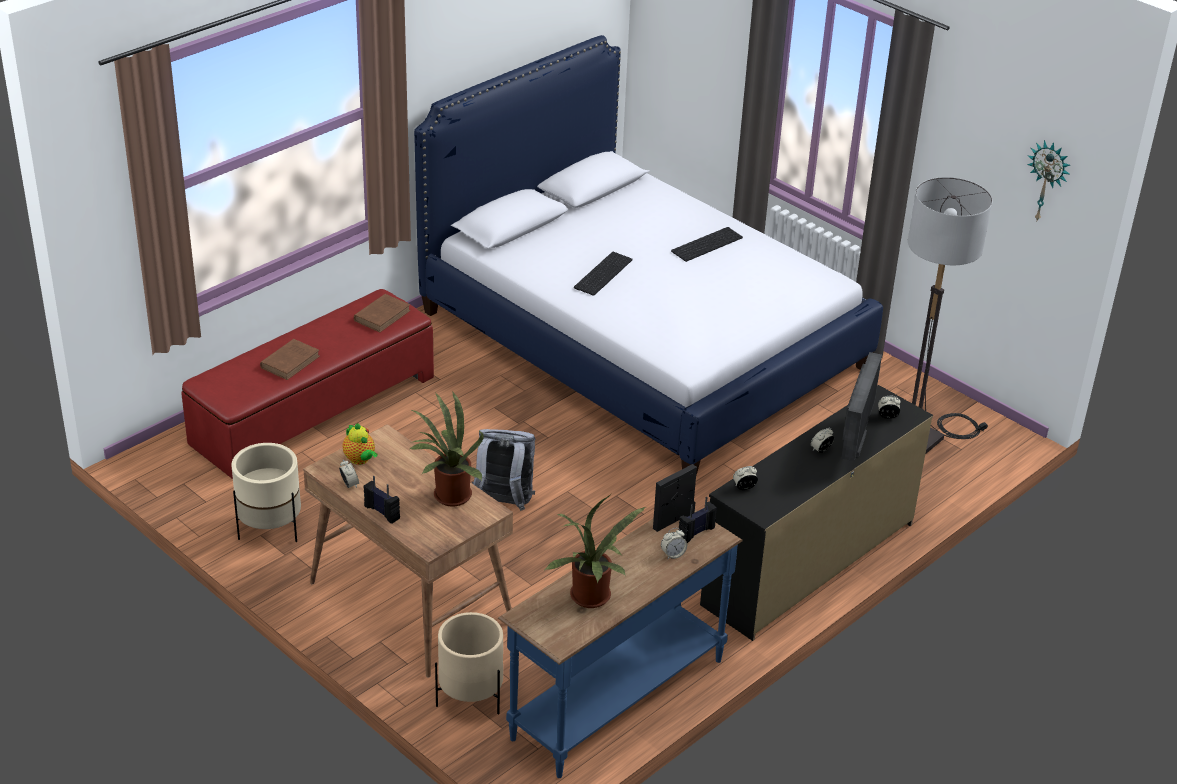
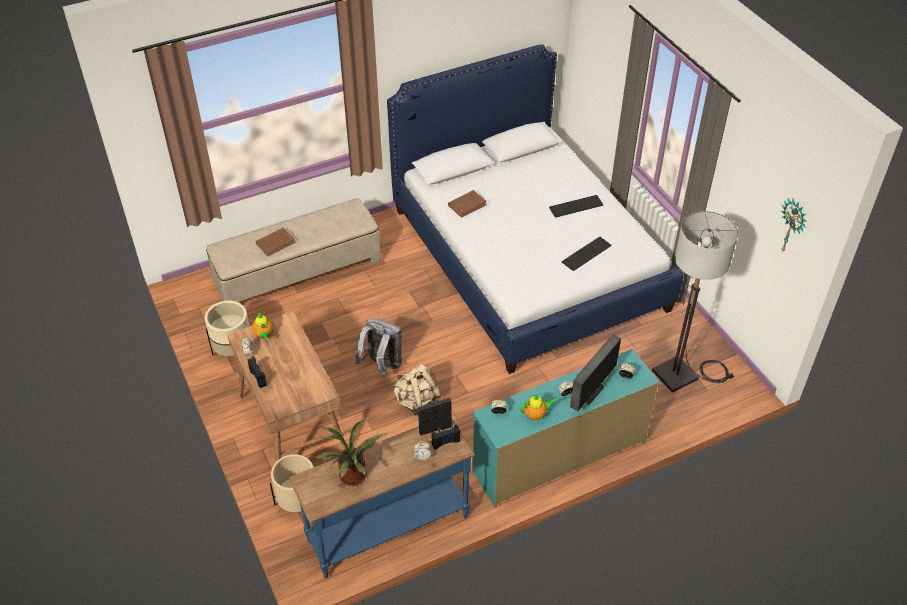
camera: 20 degrees right, 10 degrees up
(314, 409) = (298, 270): red bench -> beige bench
(383, 315) = (348, 219): brown book -> brown book (468, 205)
(448, 496) = (304, 375): potted plant -> none
(577, 538) = (416, 402): none -> beige backpack
(602, 273) = (494, 216): keyboard -> keyboard (586, 253)
(796, 481) = (536, 414): none -> teapot
(808, 563) = (559, 456): black dresser -> turquoise dresser

